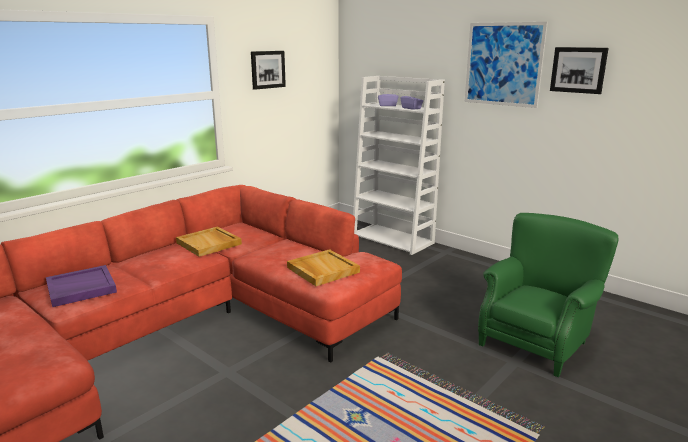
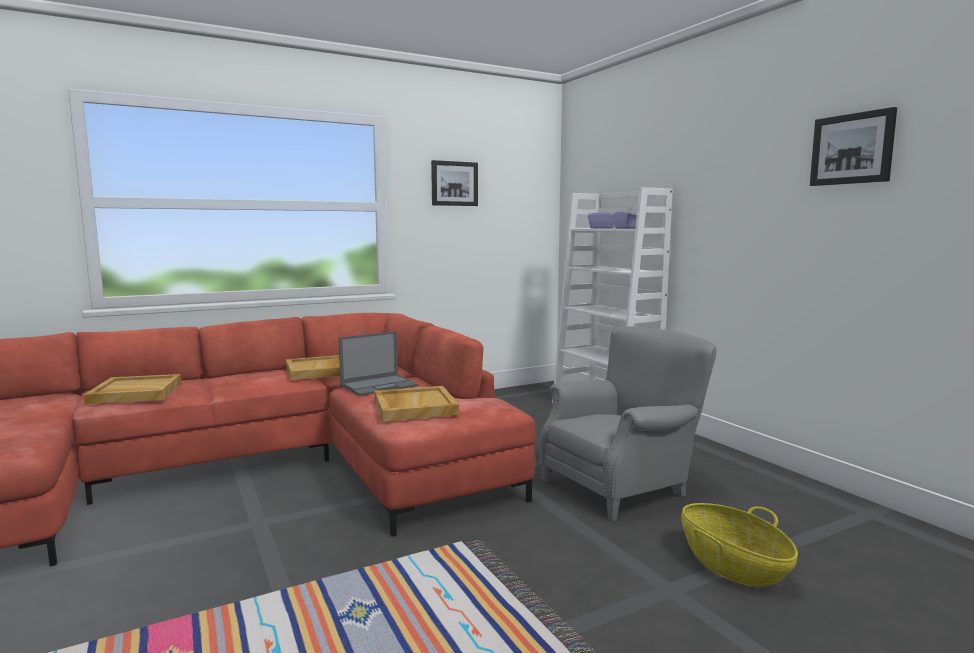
camera: 20 degrees right, 10 degrees down
(80, 288) = (135, 393): purple tray -> beige tray
(274, 252) = (380, 385): none -> laptop
(443, 297) = (621, 485): none -> grey armchair
(503, 64) = (746, 157): picture -> none
(536, 340) = (732, 565): green armchair -> basket

